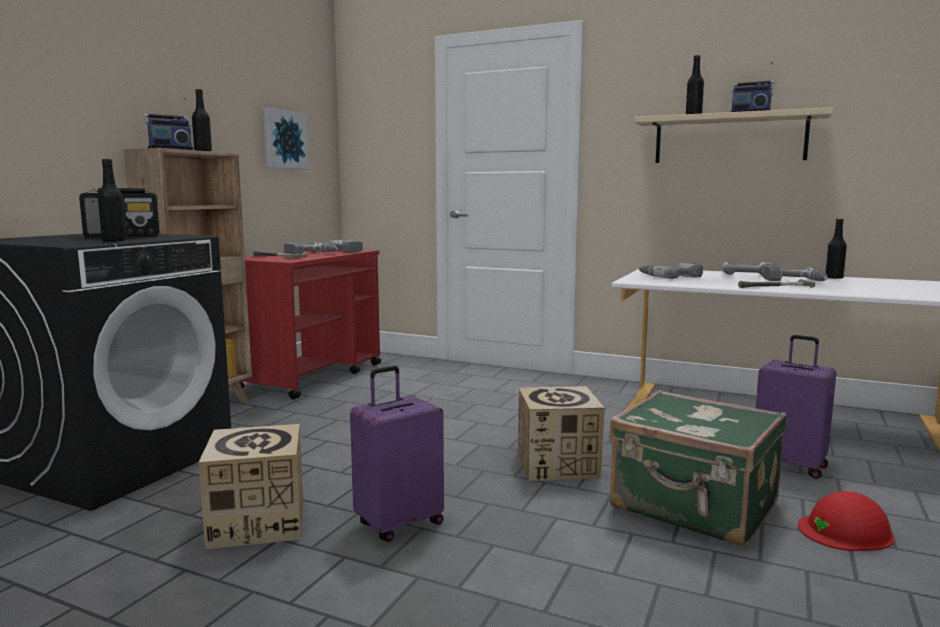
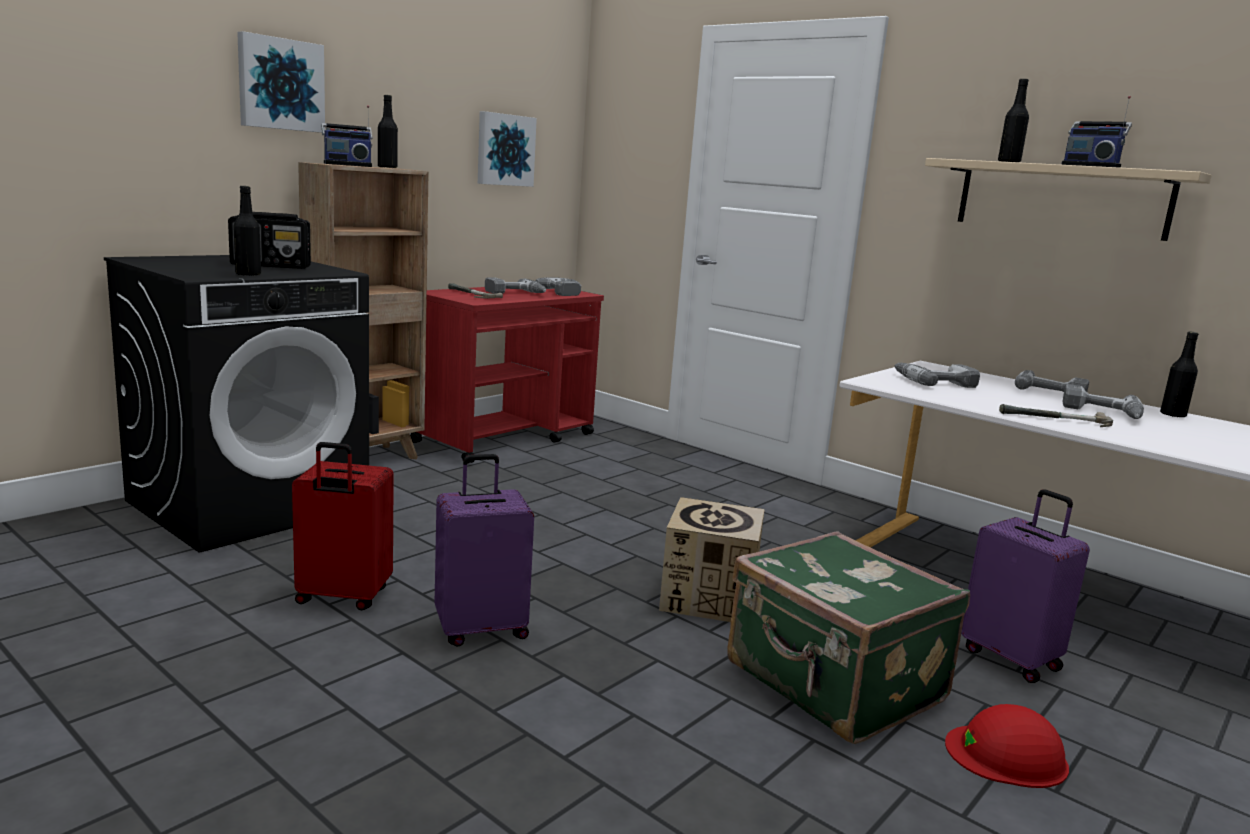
camera: 15 degrees right, 5 degrees up
(102, 80) = (280, 84): none -> picture
(257, 522) = (342, 597): cardboard box -> red suitcase

